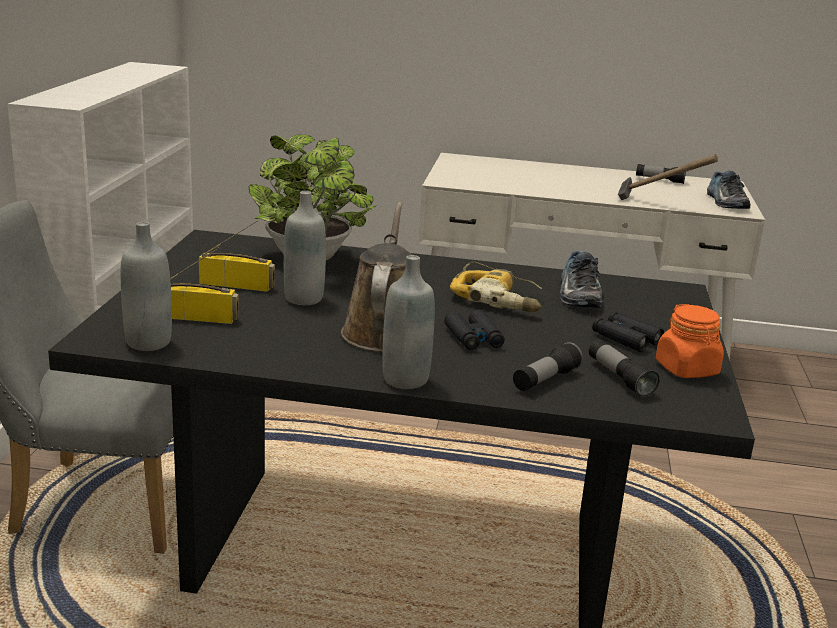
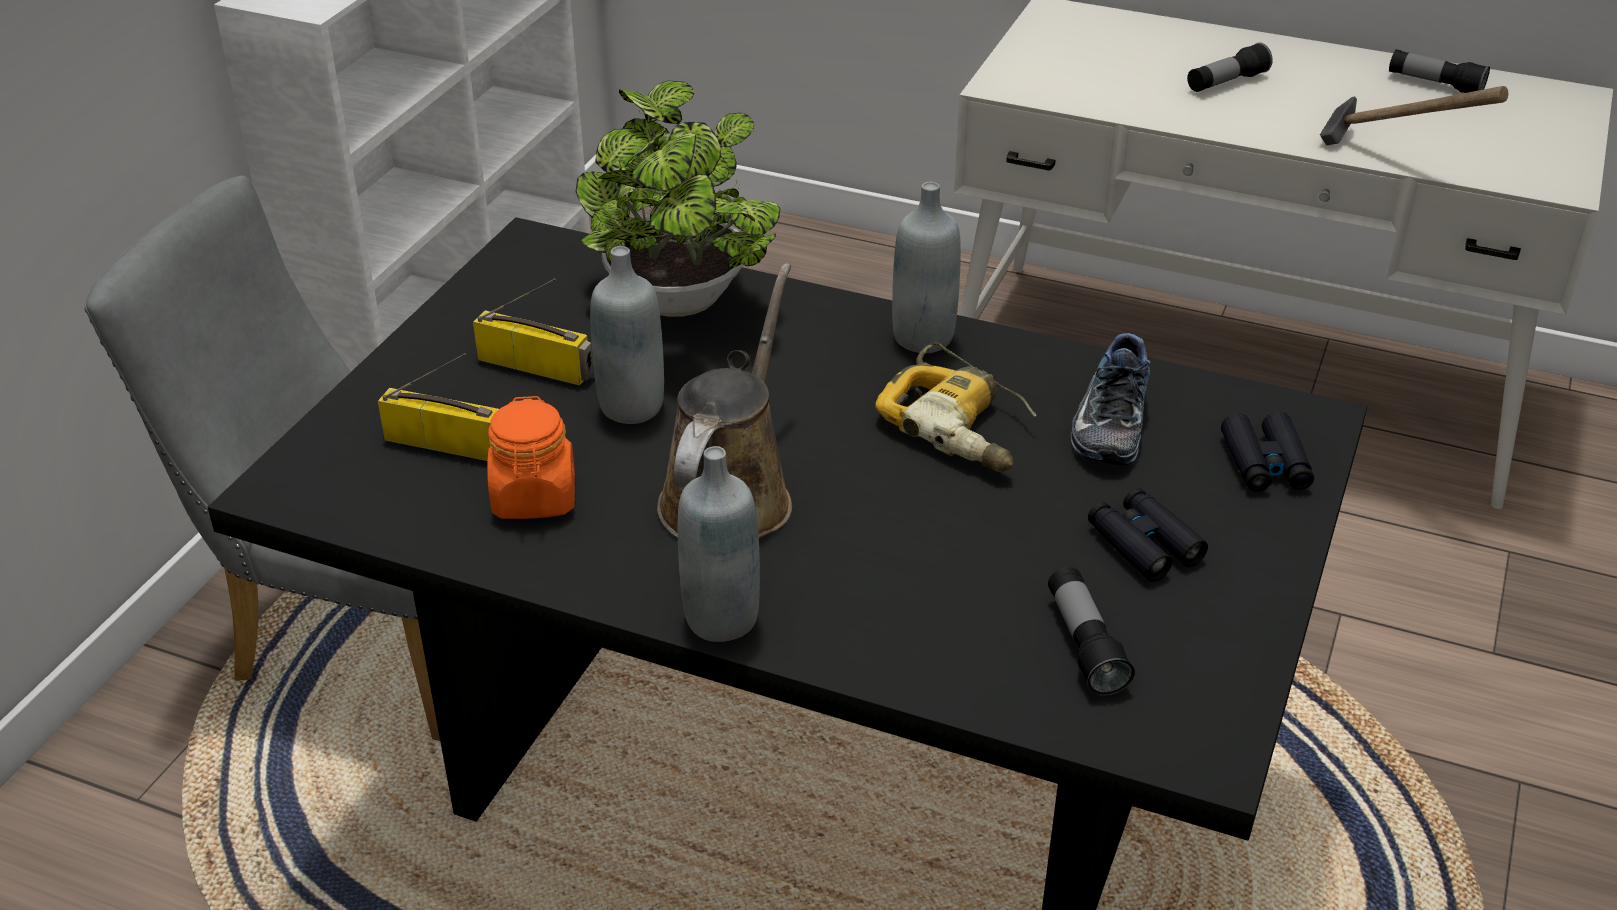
camera: 15 degrees right, 15 degrees up
(148, 342) = (356, 500): grey bottle -> grey bottle (923, 338)
(473, 338) = (875, 525): black binoculars -> black binoculars (1265, 464)
(545, 380) = (953, 638): flashlight -> flashlight (1226, 82)
(687, 369) = (1218, 632): orange jar -> orange jar (534, 497)
(724, 202) = (1539, 155): shoe -> none

